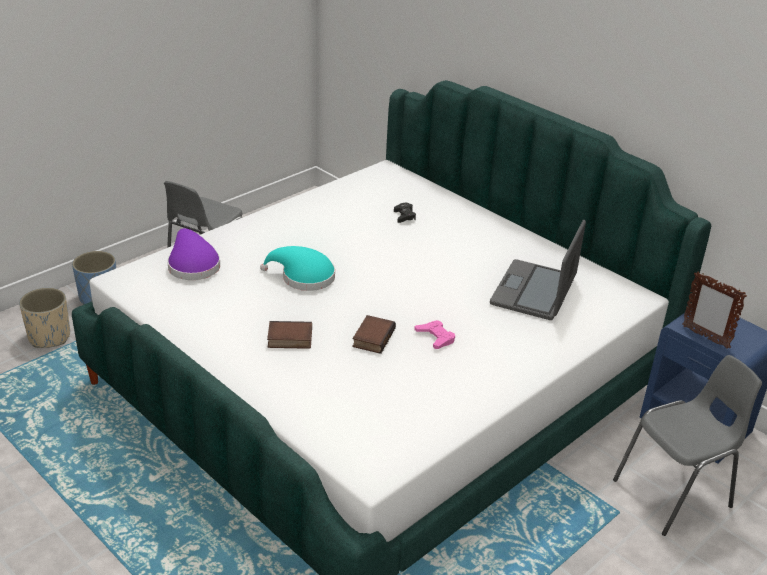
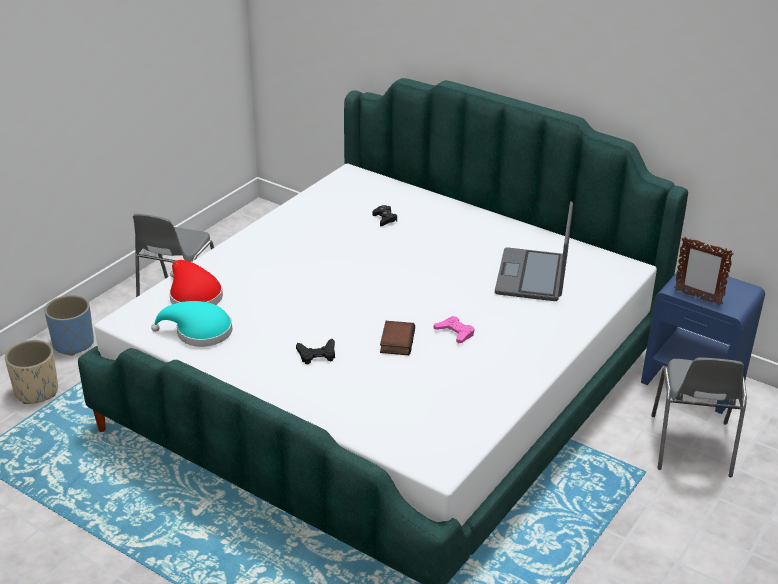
camera: 10 degrees left, 0 degrees up
(192, 265) = (193, 296): purple hat -> red hat
(289, 339) = (317, 355): book -> black game controller
(303, 277) = (308, 292): turquoise hat -> turquoise hat (199, 332)
(675, 494) = (691, 447): grey chair -> grey chair turned 135 degrees clockwise

